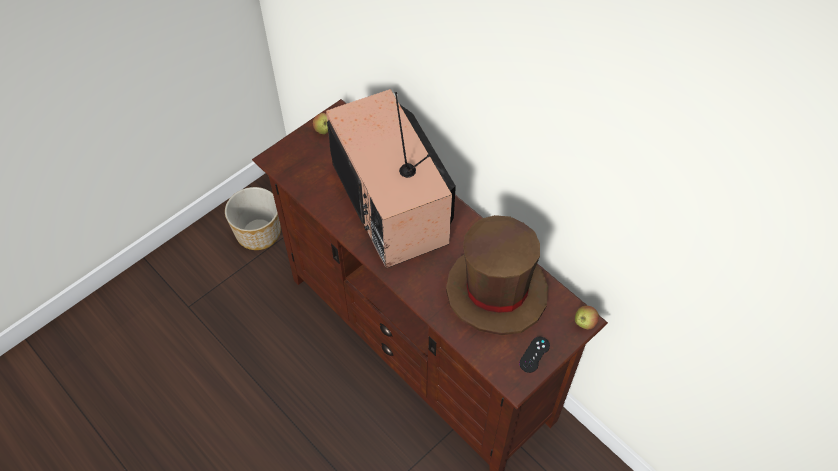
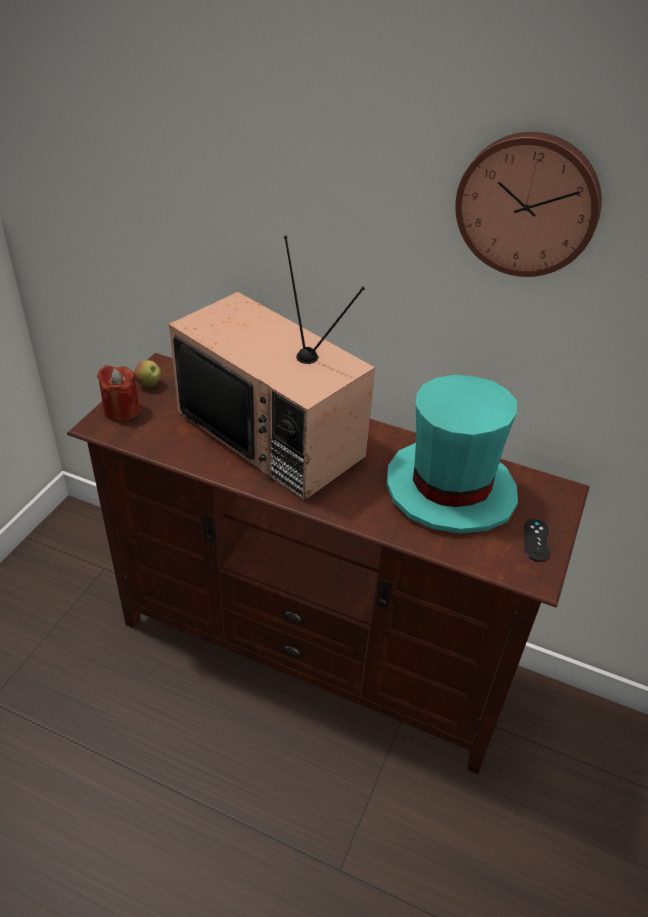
camera: 25 degrees left, 15 degrees down
(259, 232) = (59, 584): planter -> none
(295, 150) = (121, 410): none -> red candle
(496, 291) = (450, 489): brown hat -> turquoise hat
(570, 123) = (528, 204): none -> wall clock
(584, 323) = (567, 493): apple -> none

